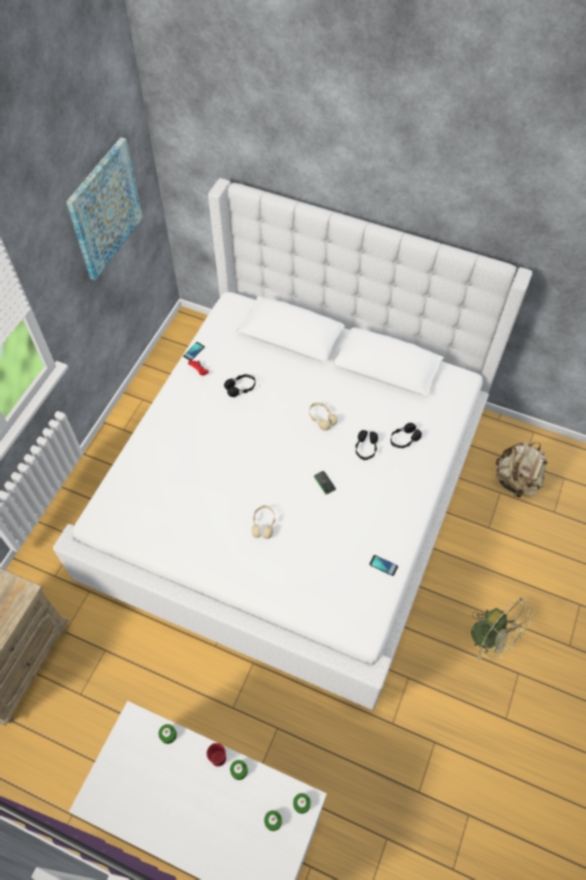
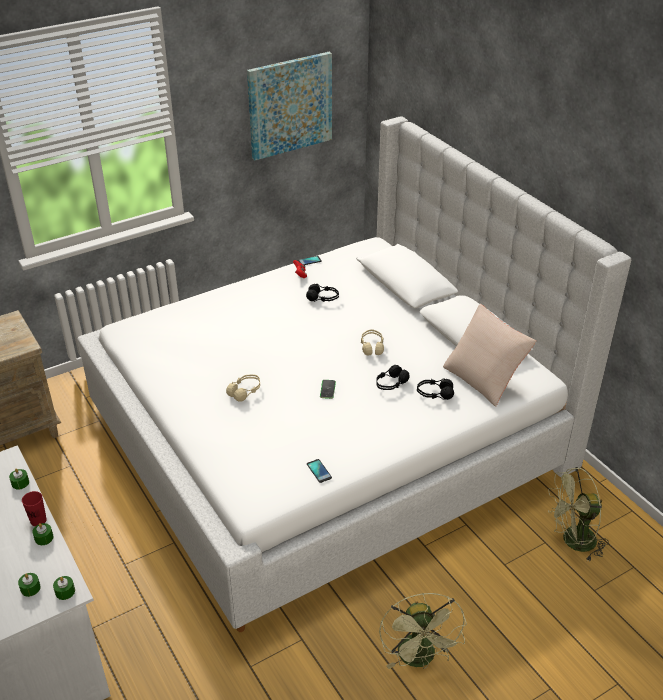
camera: 35 degrees right, 20 degrees down
(425, 402) = (484, 378): none -> beige pillow
(516, 481) = (572, 542): beige backpack -> green fan

